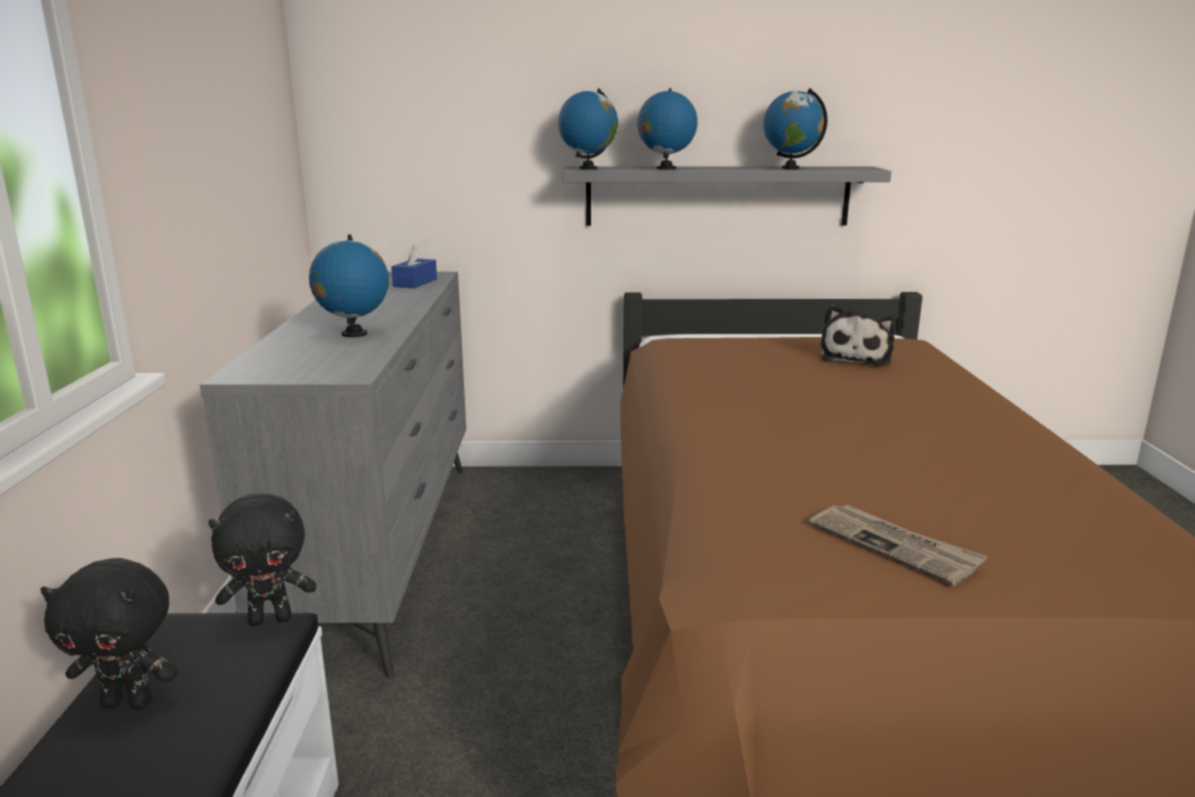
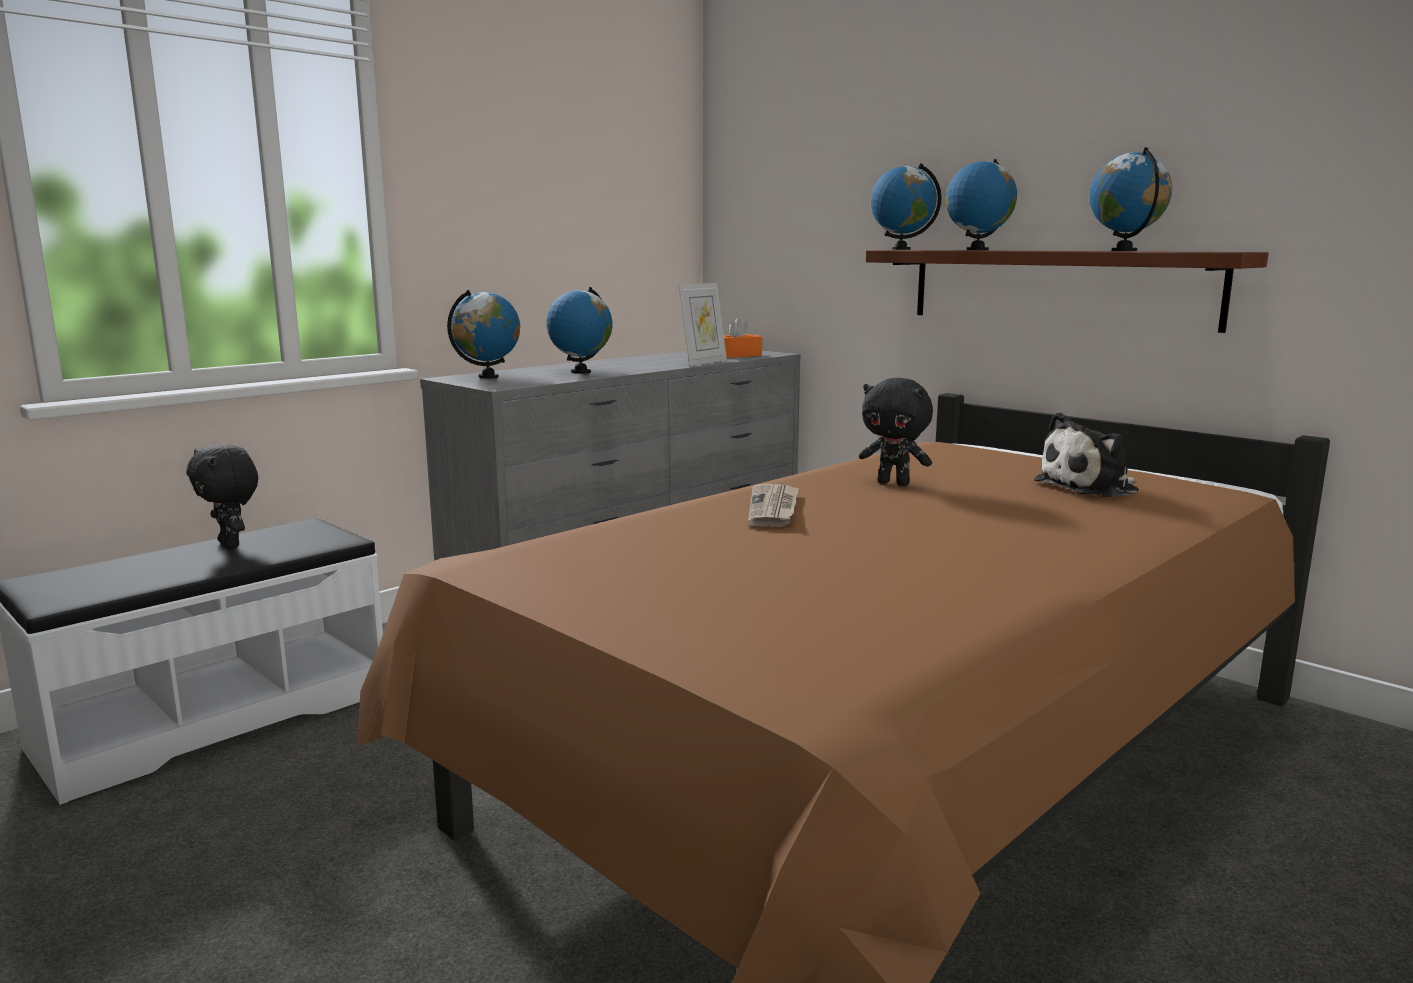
camera: 45 degrees right, 5 degrees down
(271, 619) = (348, 536): black plush toy -> black plush toy (894, 483)
(280, 363) = (488, 377): none -> globe
(415, 283) = (737, 355): blue tissue box -> orange tissue box
(418, 297) = (703, 362): none -> picture frame
(717, 196) = (1058, 287): grey shelf -> brown shelf
(894, 546) = (630, 580): newspaper -> newspaper (774, 509)

